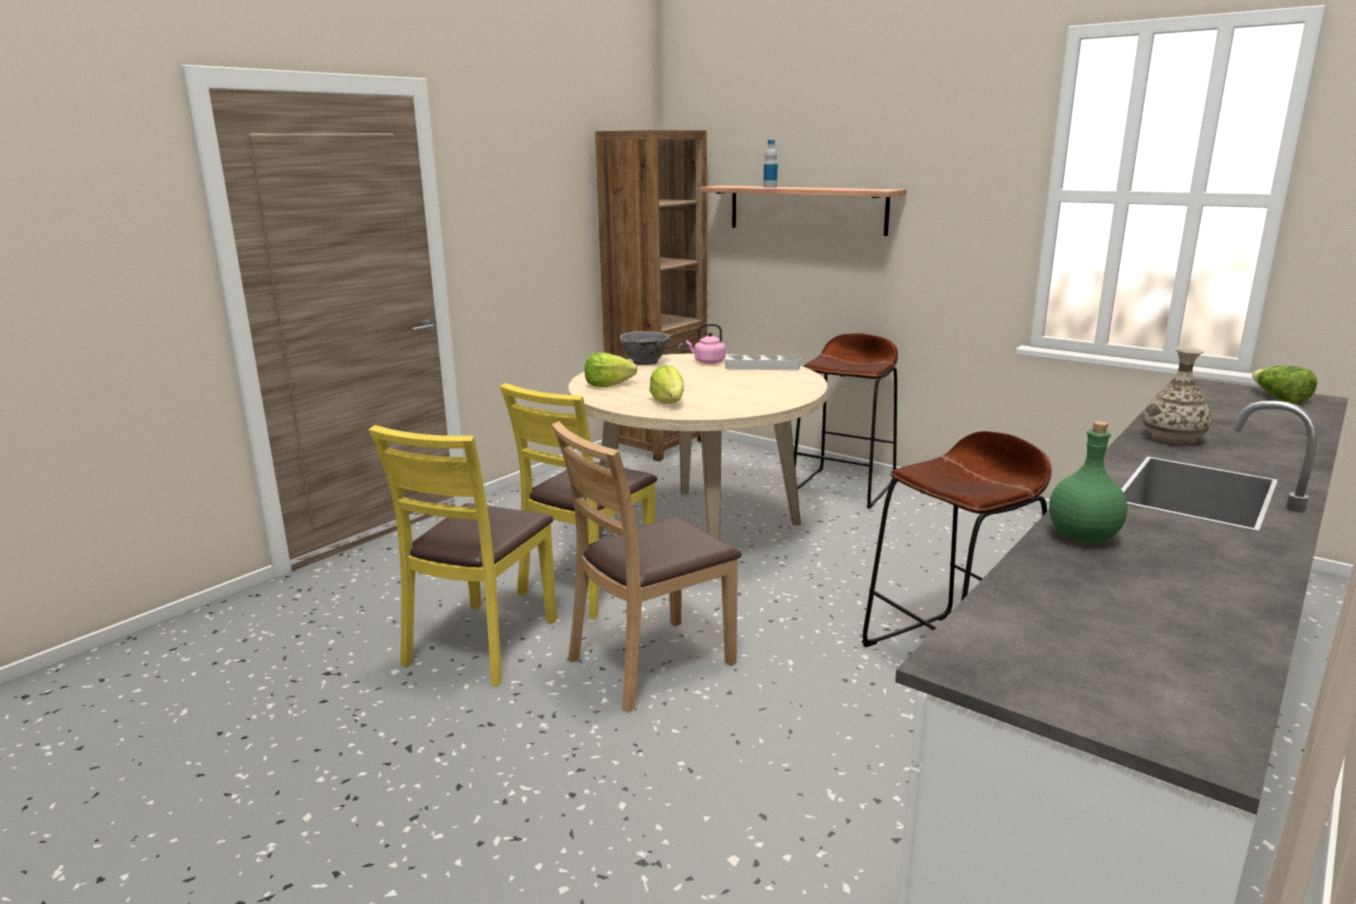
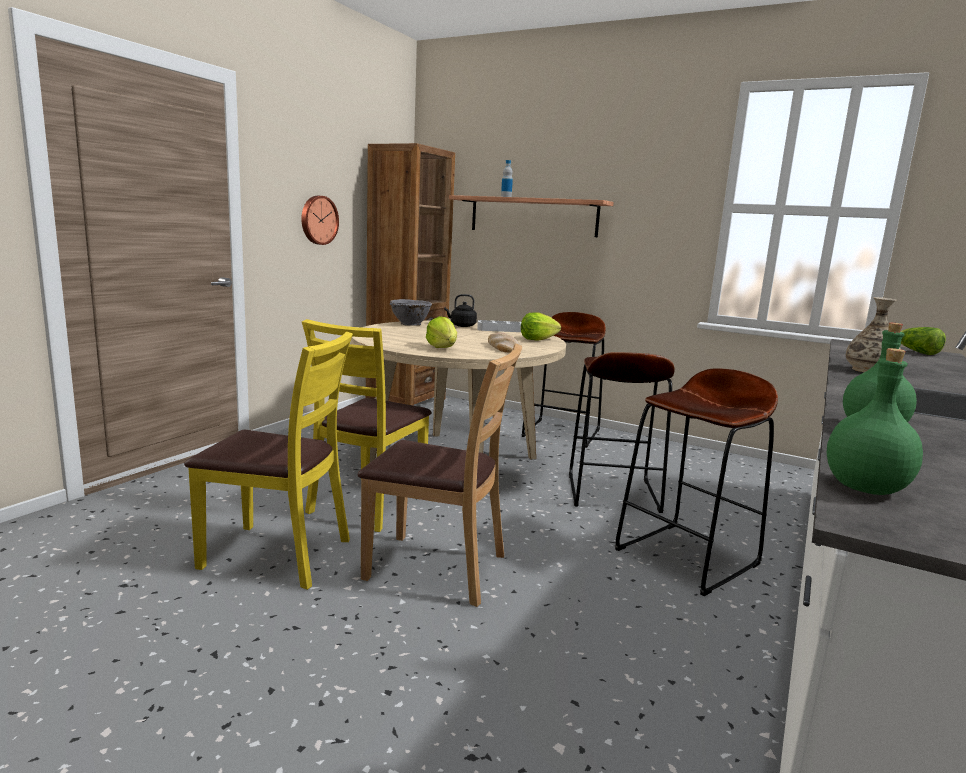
camera: 10 degrees left, 5 degrees down
(482, 643) = (278, 555): yellow chair -> yellow chair turned 90 degrees counterclockwise
(536, 235) = (318, 220): none -> wall clock
(608, 385) = (385, 336): lettuce -> lettuce (537, 339)
(650, 663) = (437, 568): brown chair -> brown chair turned 120 degrees counterclockwise
(707, 362) = (461, 326): pink kettle -> black kettle
(743, 398) = (503, 347): none -> bread
(883, 571) = (612, 493): none -> brown stool
(995, 622) = (867, 489): none -> green bottle

